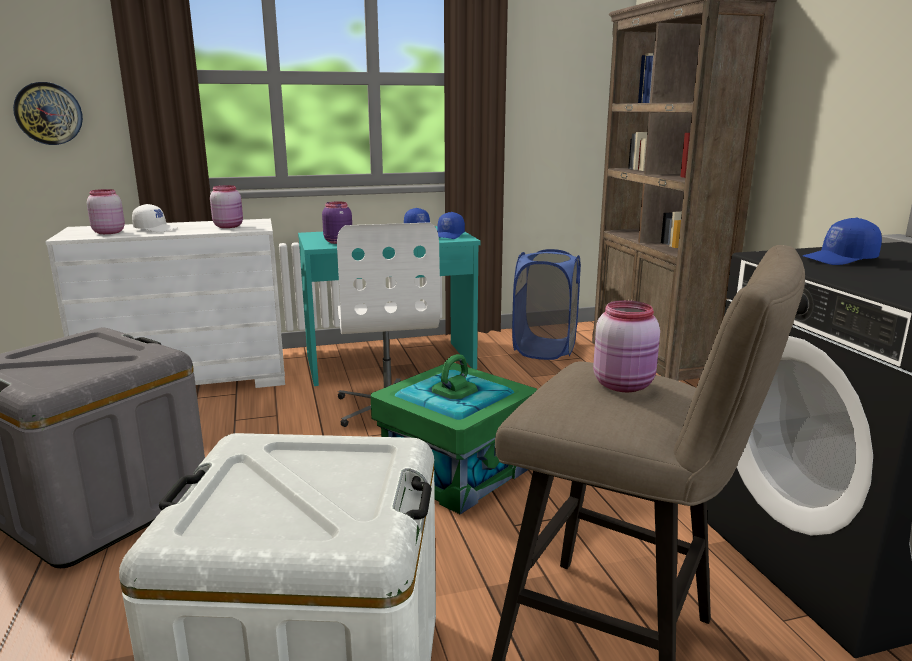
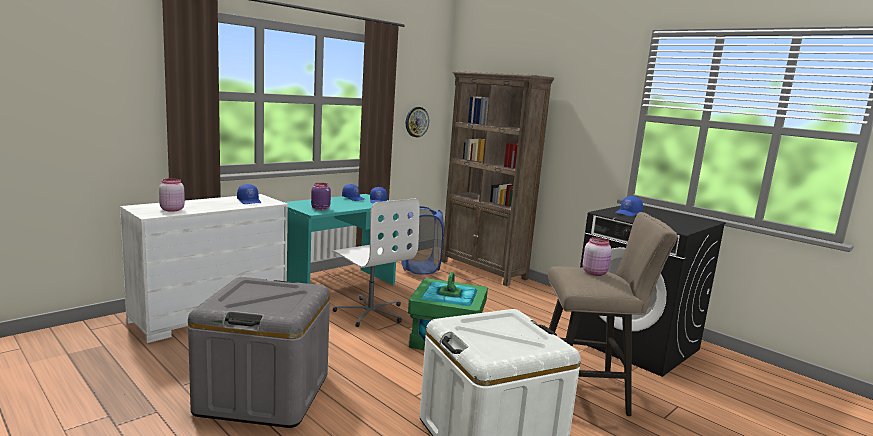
camera: 30 degrees left, 5 degrees down
(49, 113) = (100, 119): wall clock -> wall clock (416, 122)
(156, 229) = (202, 205): white cap -> none
(229, 226) = (249, 201): pink jar -> blue cap

